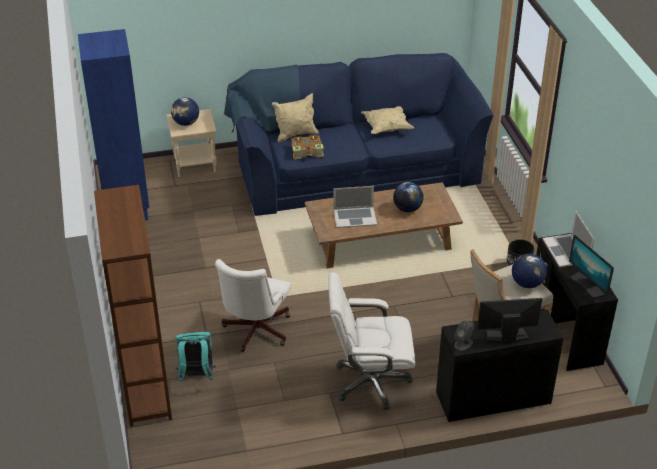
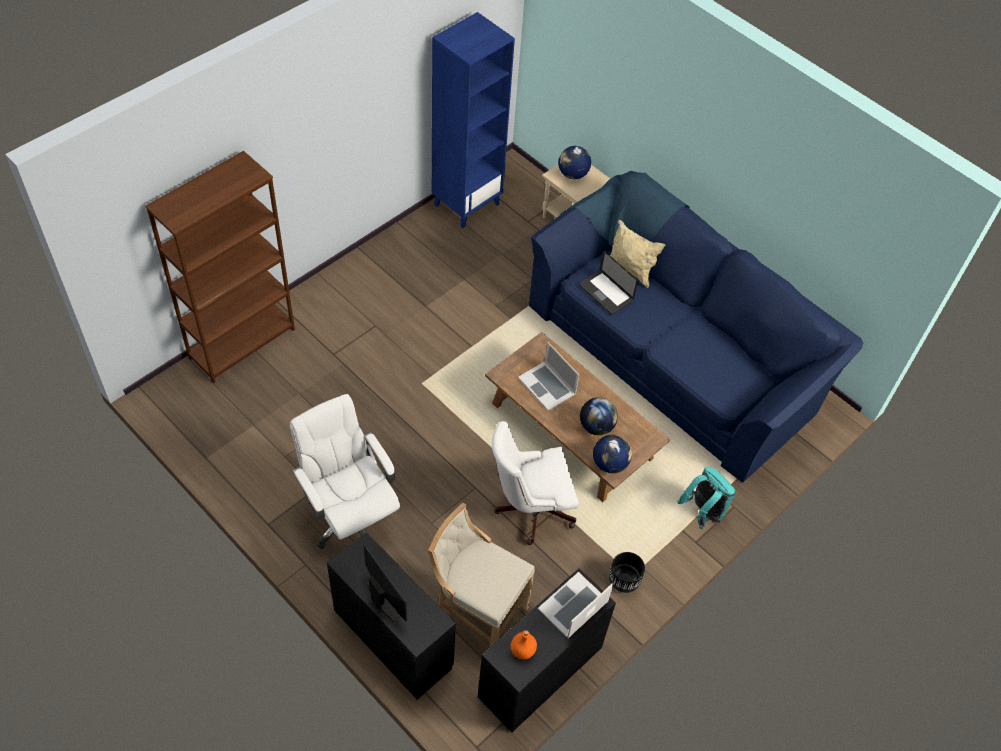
camera: 55 degrees right, 15 degrees up
(196, 376) = (276, 373): turquoise backpack -> turquoise backpack (702, 512)
(254, 332) = (361, 389): white office chair -> white office chair (529, 509)
(307, 152) = (605, 293): book -> laptop
(386, 128) = (708, 342): beige pillow -> none
(463, 344) = (350, 563): grey speaker -> none
(527, 283) = (497, 587): globe -> globe (610, 463)
(587, 285) = (523, 650): monitor -> orange bottle

